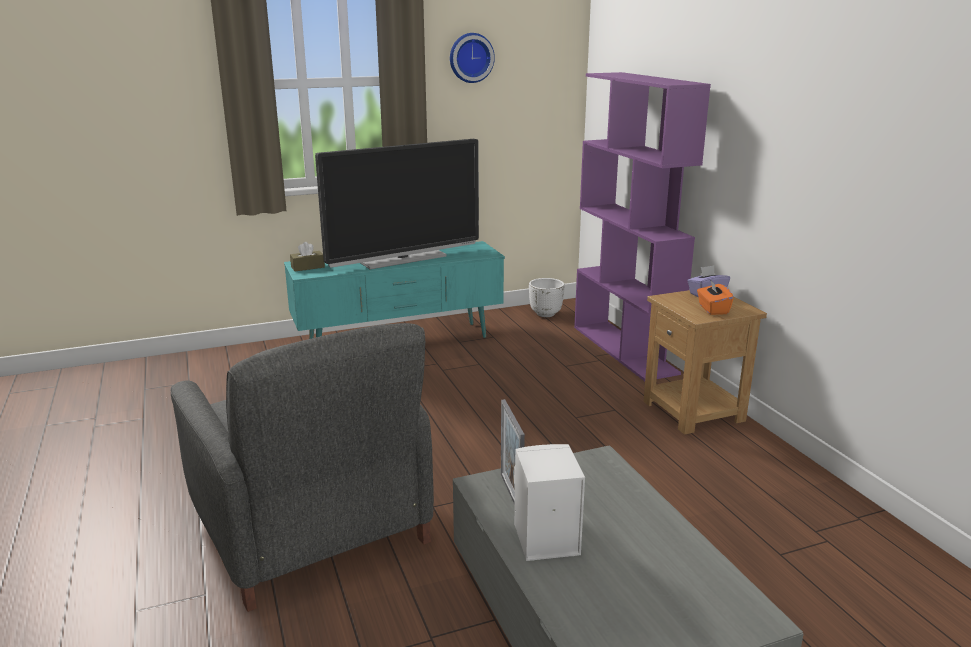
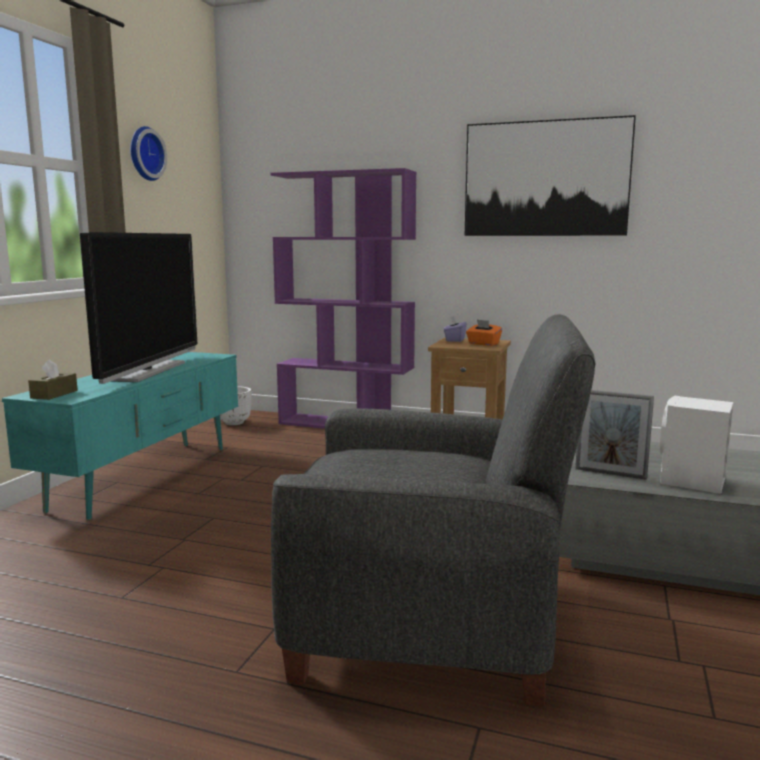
camera: 50 degrees left, 10 degrees down
(828, 113) = (545, 179): none -> picture

